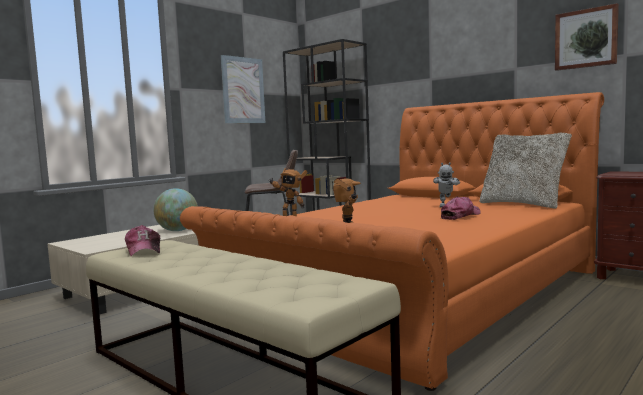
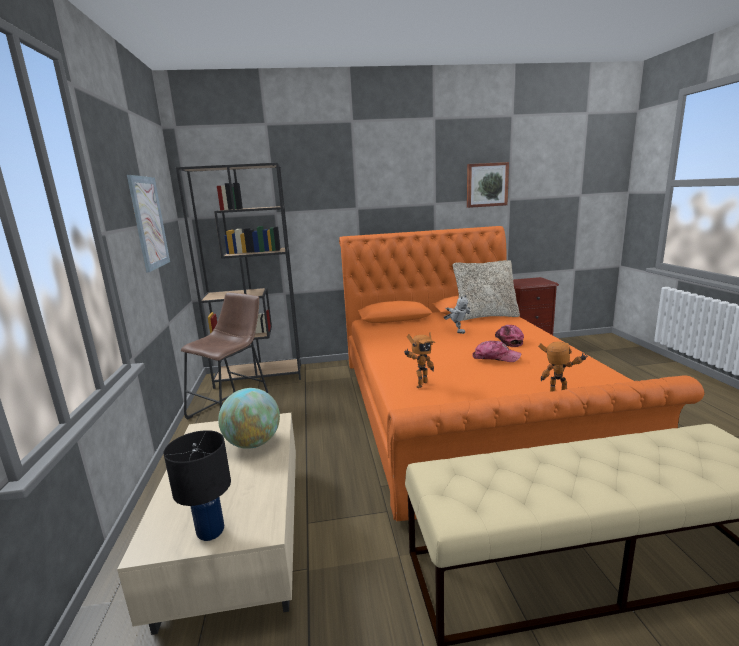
camera: 50 degrees left, 10 degrees up
(83, 245) = (210, 533): none -> black table lamp
(144, 250) = (469, 492): cap -> cap (495, 357)

